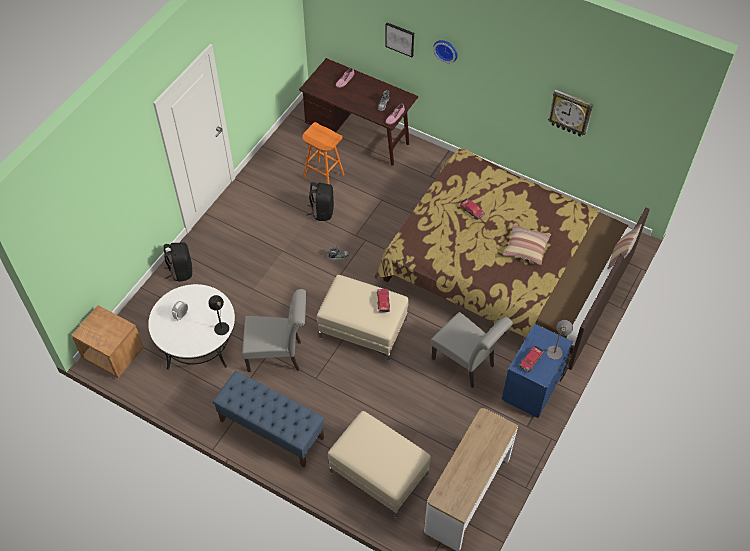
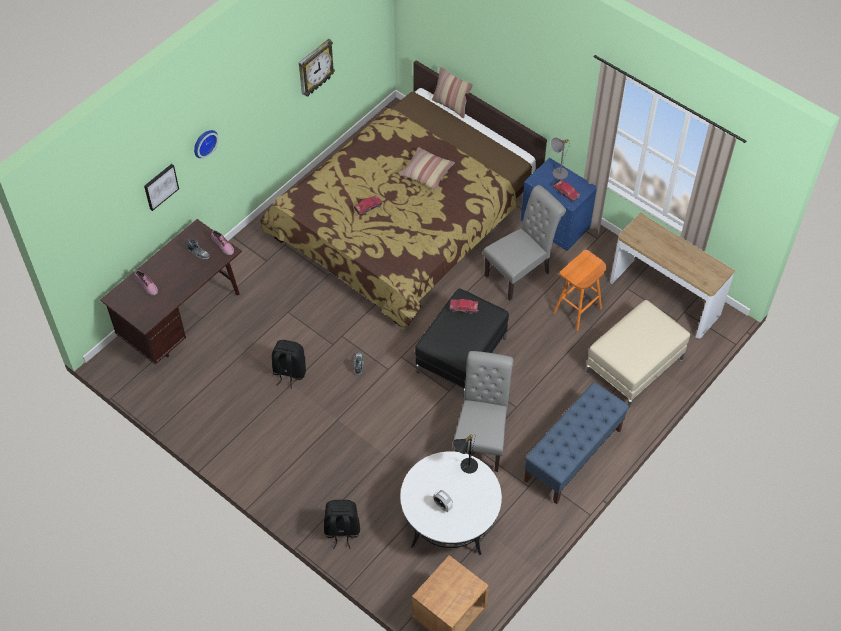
camera: 80 degrees left, 0 degrees up
(323, 176) = (235, 365): orange stool -> orange stool (577, 311)
(362, 329) = (462, 355): beige ottoman -> black ottoman

